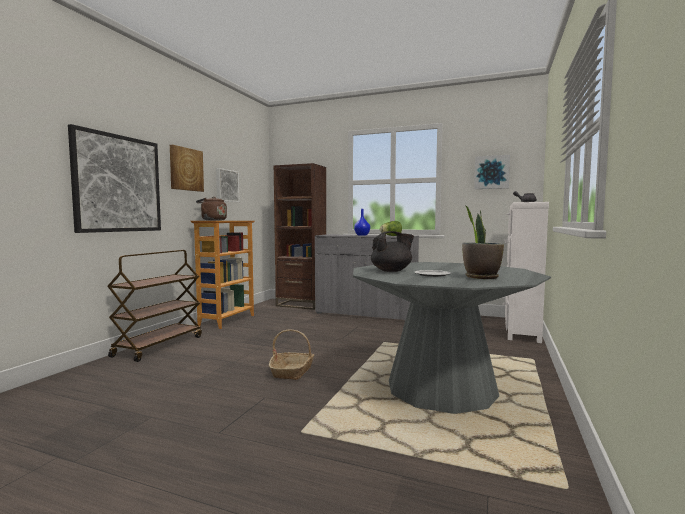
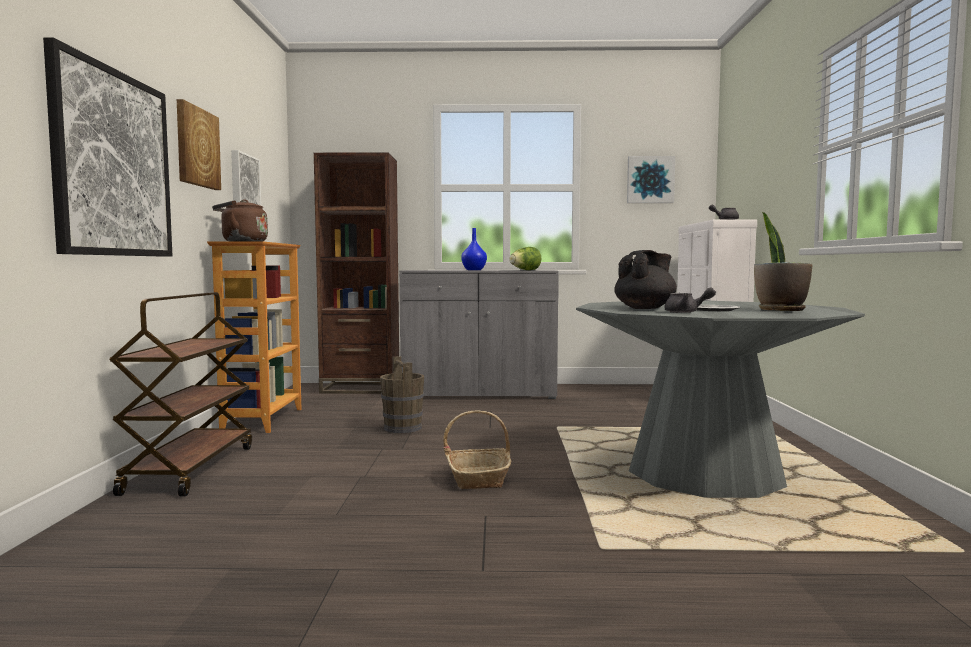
camera: 20 degrees left, 0 degrees up
(292, 333) = (402, 428): none -> brown bucket
(401, 276) = (686, 312): none -> grey teapot

